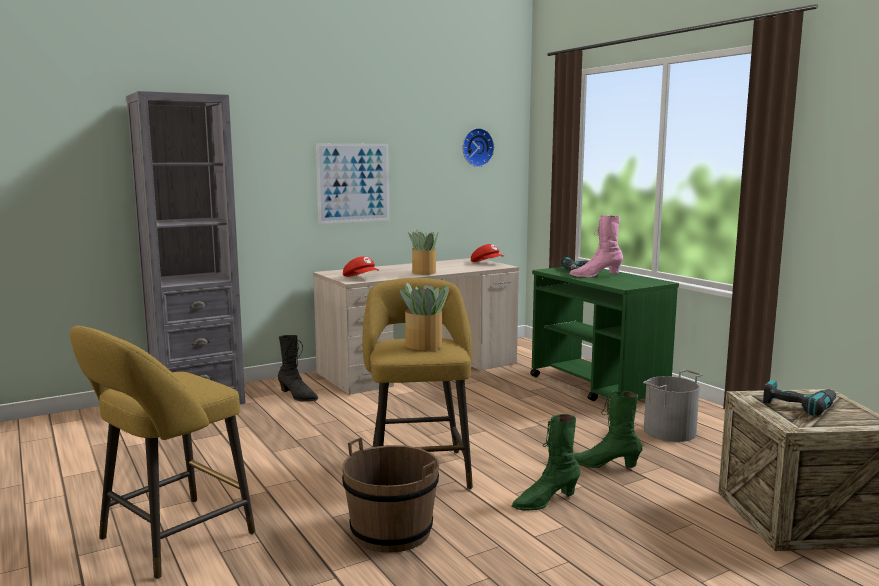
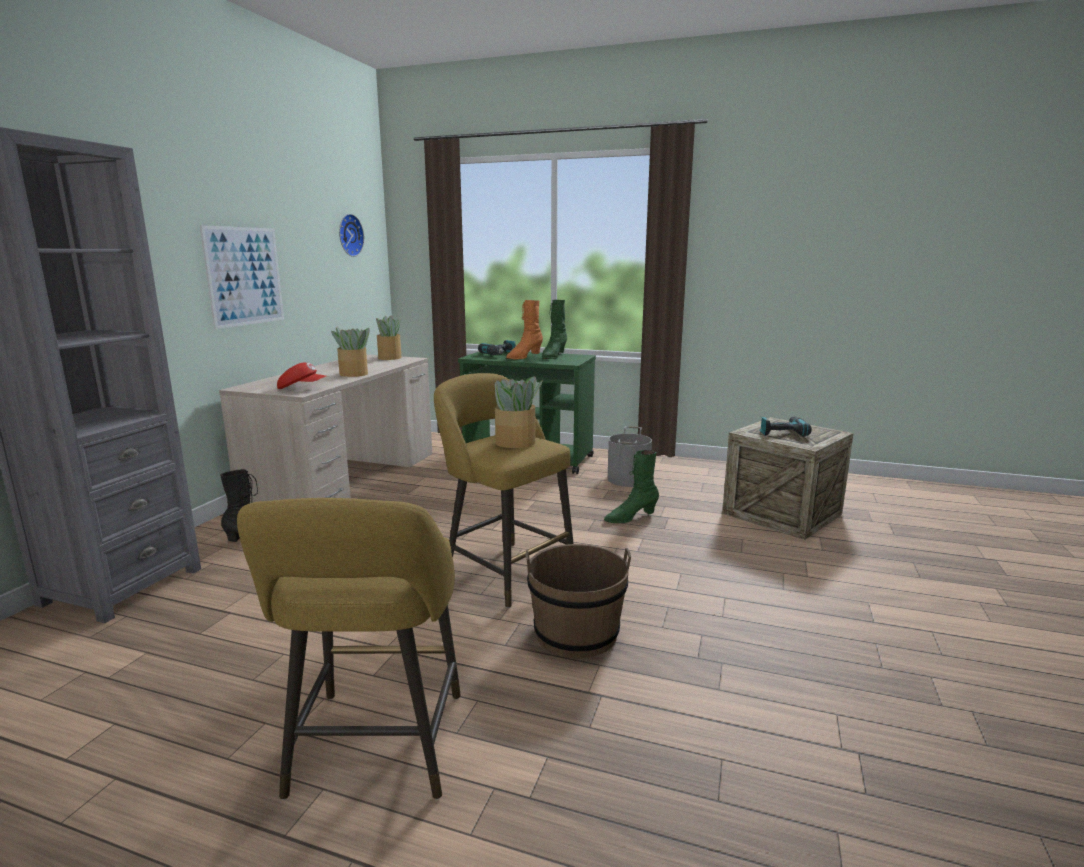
camera: 40 degrees left, 5 degrees up
(487, 263) = (389, 358): red cap -> potted plant
(545, 502) = (639, 560): green boot -> green boot (553, 356)
(595, 276) = (524, 357): pink boot -> orange boot

